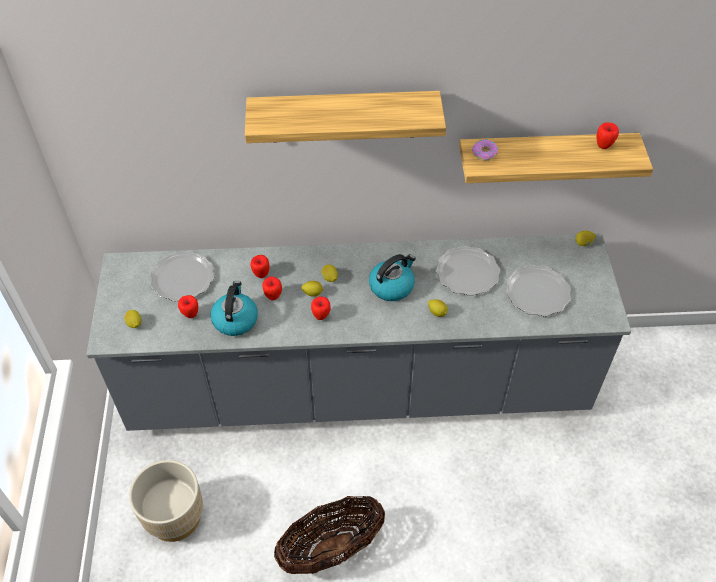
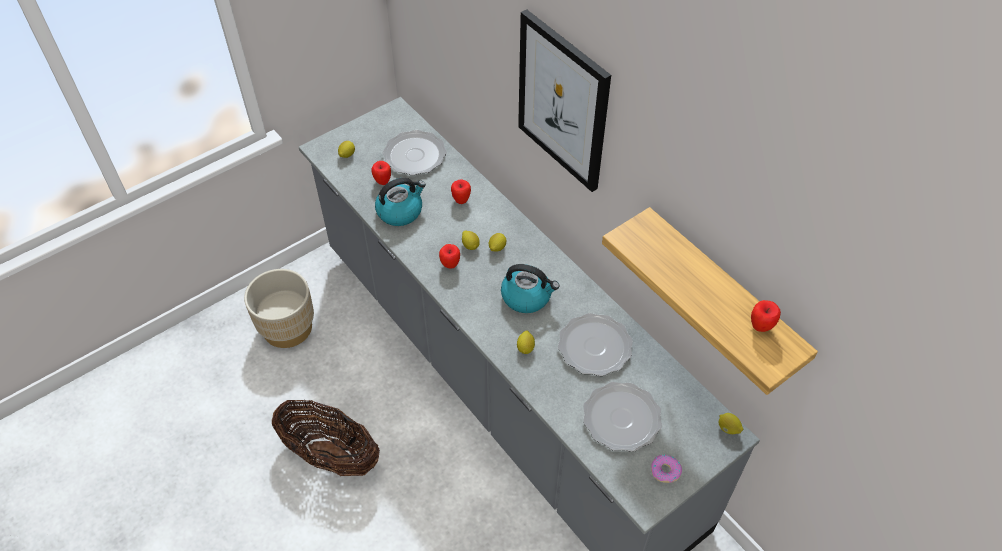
camera: 55 degrees right, 0 degrees up
(273, 296) = (444, 221): apple -> none
(343, 116) = (563, 101): shelf -> picture
(484, 153) = (648, 234): donut -> donut (665, 471)

